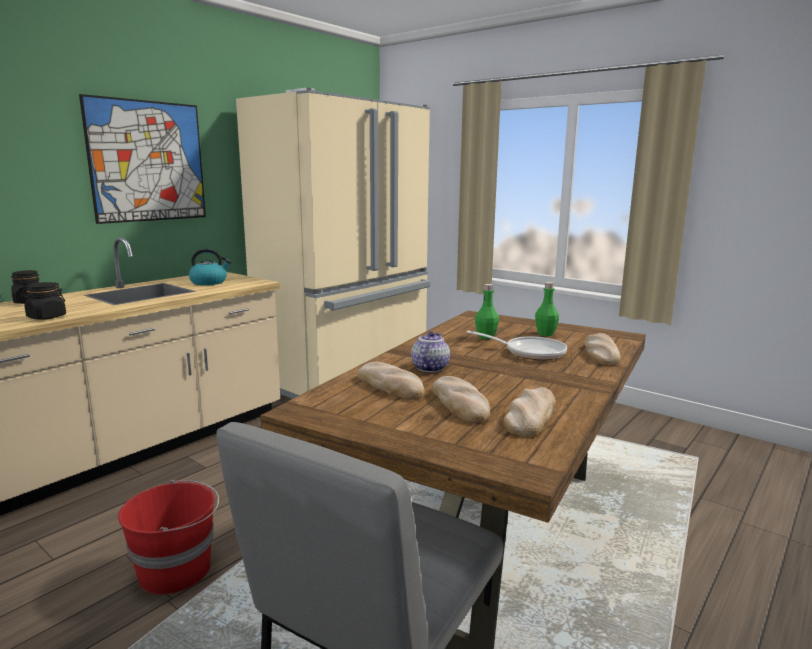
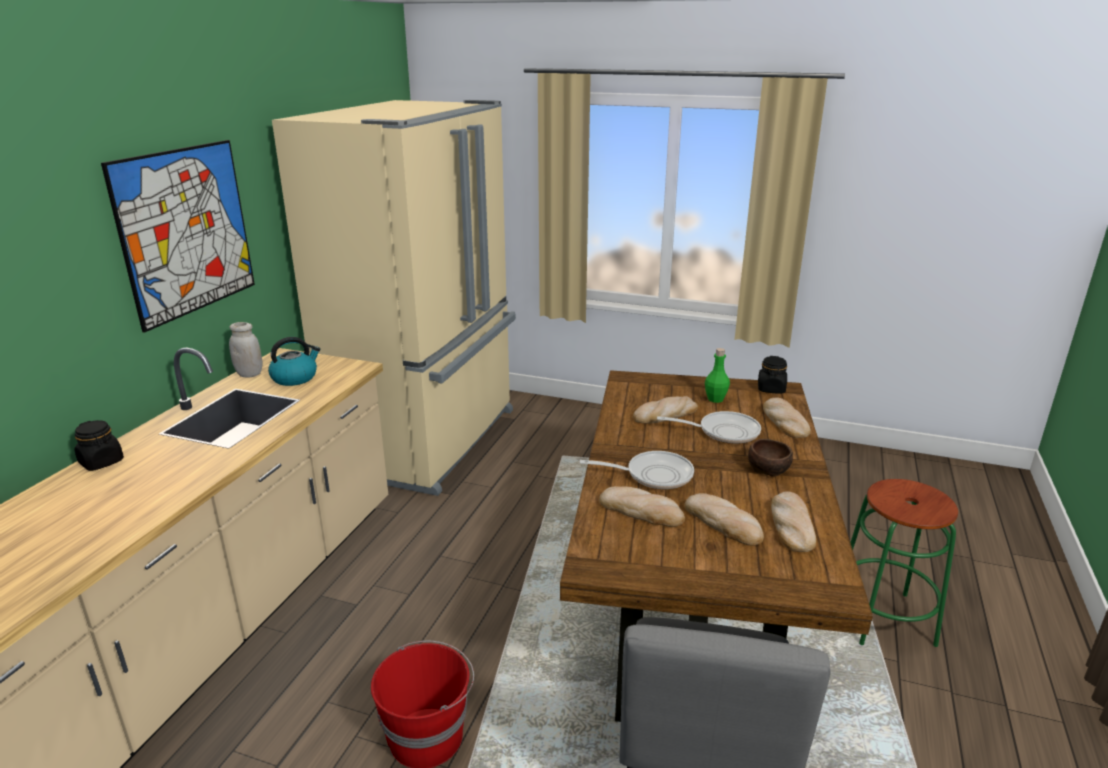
camera: 20 degrees left, 10 degrees up
(46, 317) = (173, 490): black jar -> black jar (771, 389)
(183, 278) = (249, 374): none -> white jar
(430, 367) = (653, 475): teapot -> frying pan
(486, 337) = (665, 414): green bottle -> bread
(550, 378) = (769, 468): none -> brown bowl
(695, 588) = (883, 619): none -> green stool

